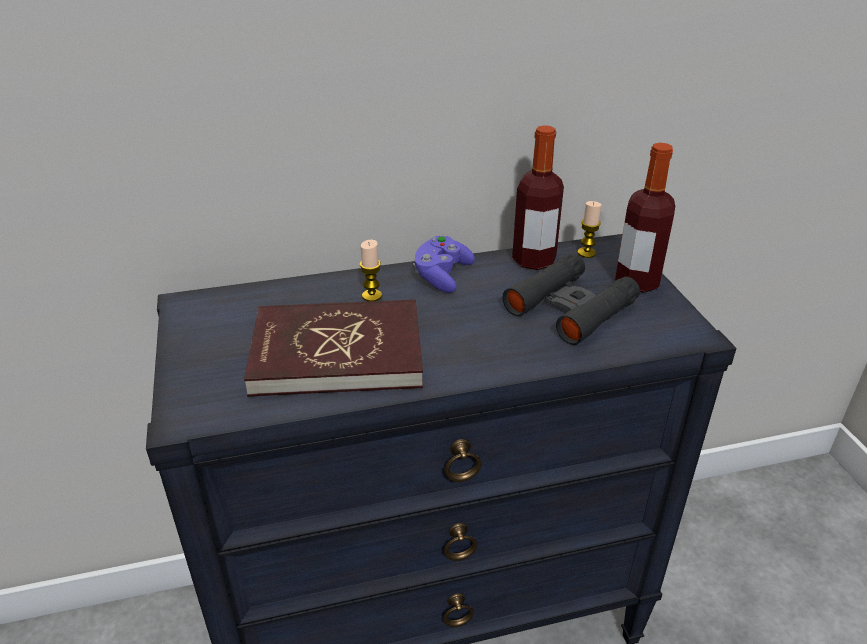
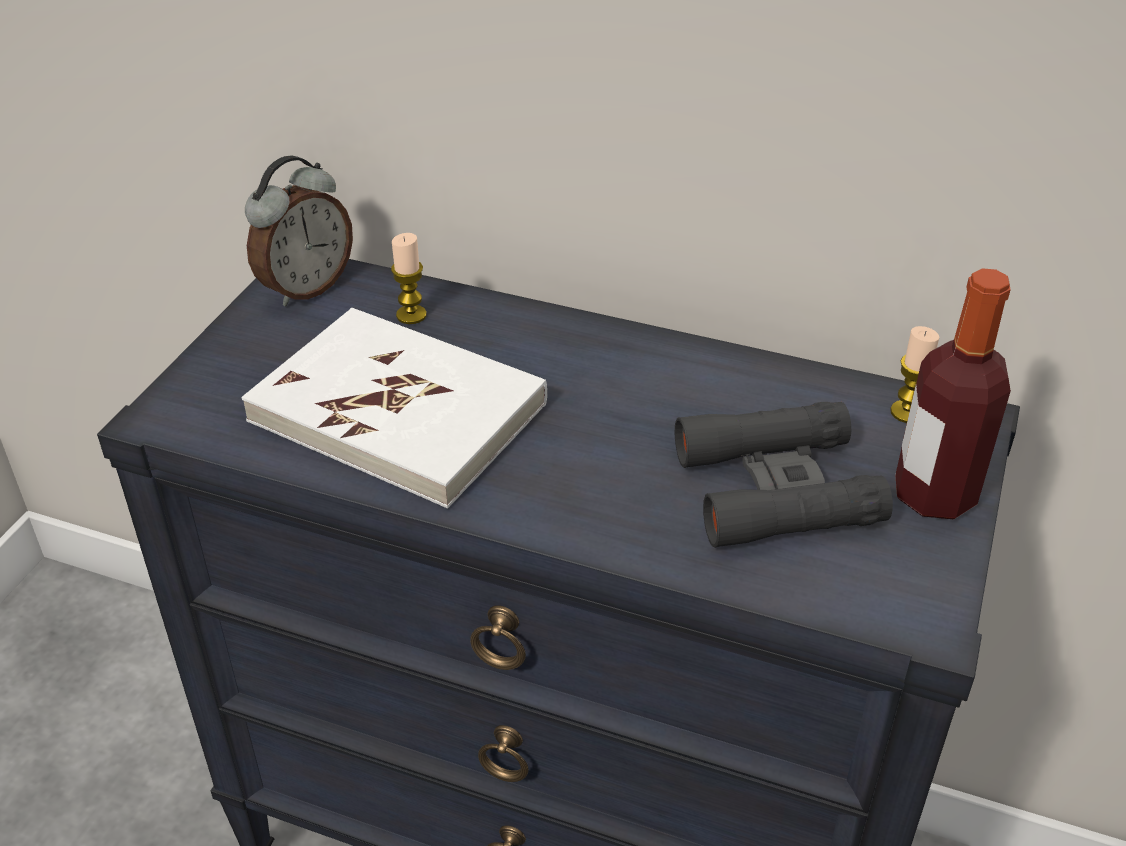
camera: 35 degrees right, 5 degrees up
(201, 312) = (305, 288): none -> alarm clock
(337, 353) = (399, 412): red book -> white book
(372, 296) = (521, 350): candle -> candle (411, 315)
(442, 276) = (645, 360): purple game controller -> none
(533, 260) = (807, 390): bottle -> none

